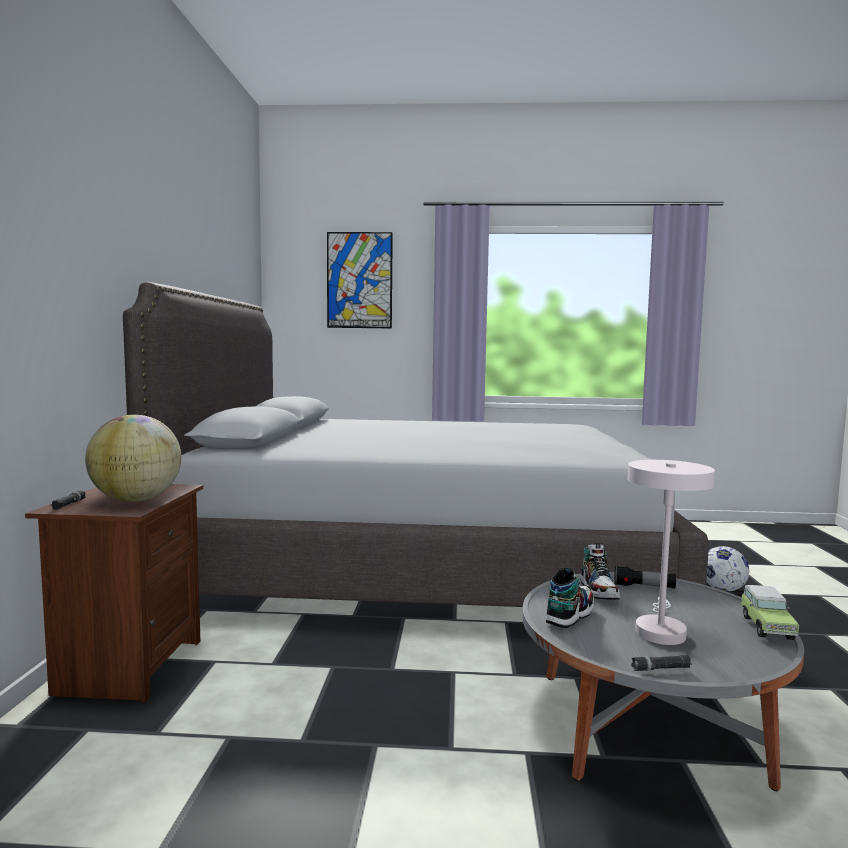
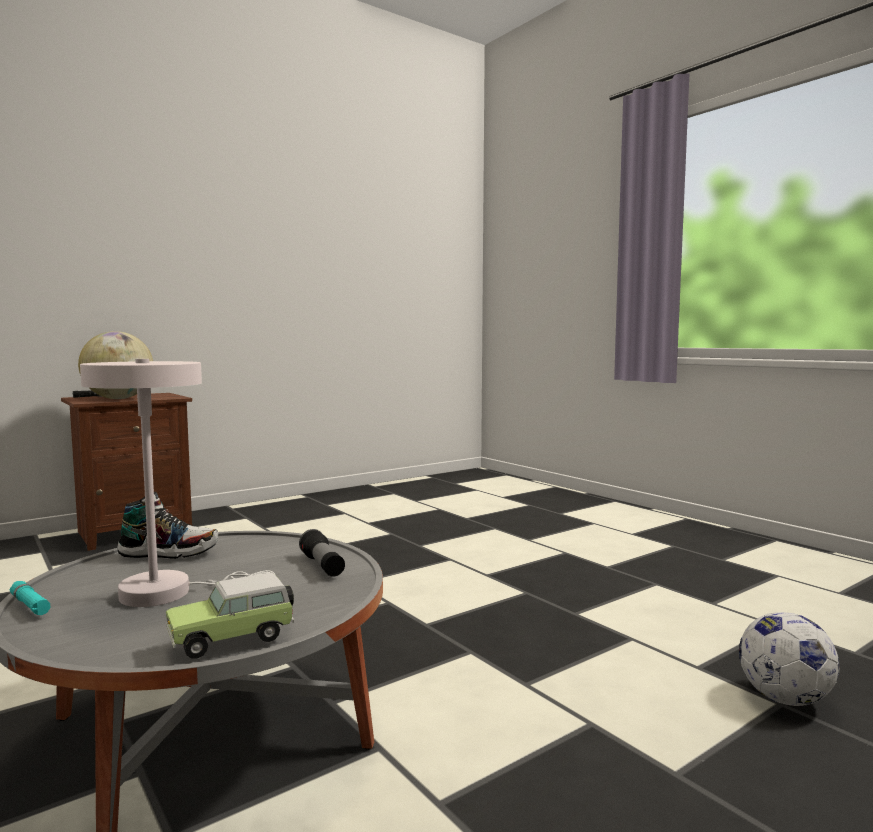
camera: 50 degrees right, 0 degrees up
(359, 280) = (558, 212): picture -> none
(421, 566) = (461, 538): grey bed -> none
(598, 590) = (268, 550): shoe -> none
(661, 668) = (30, 605): black flashlight -> turquoise flashlight

